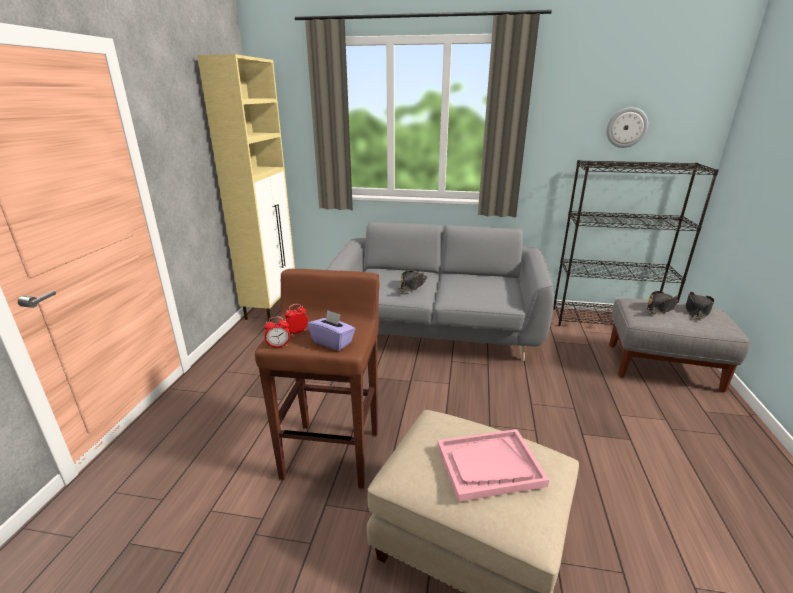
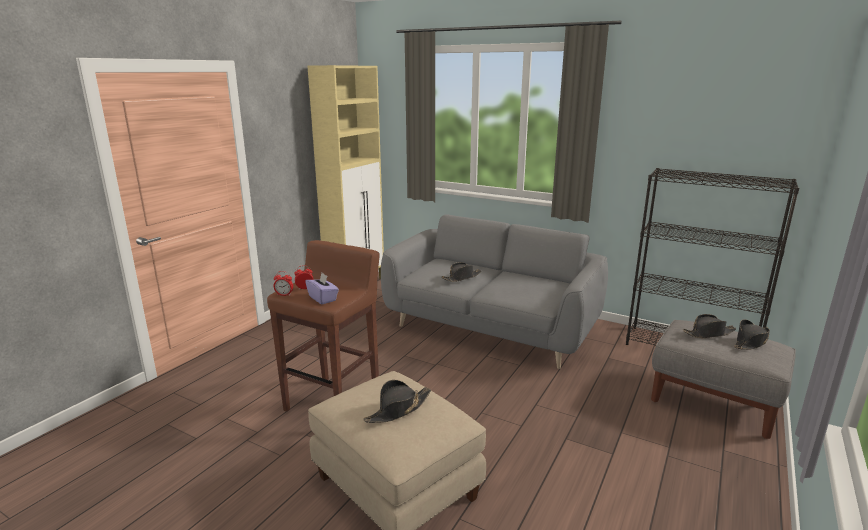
camera: 20 degrees right, 5 degrees down
(489, 465) = (398, 409): pink tray -> black hat
(626, 127) = (710, 136): wall clock -> none

